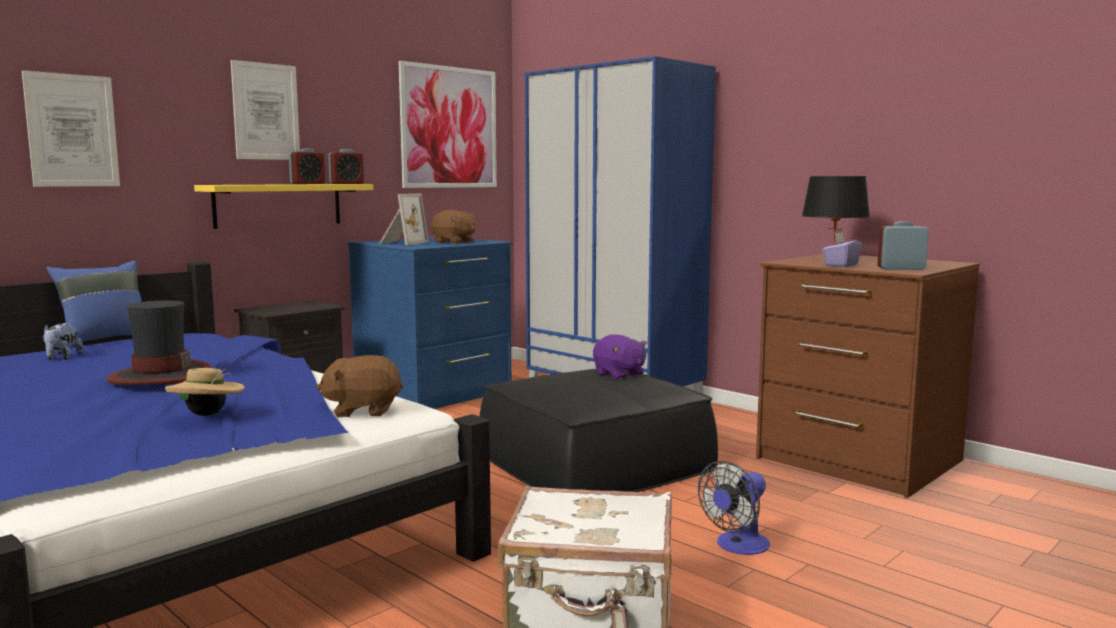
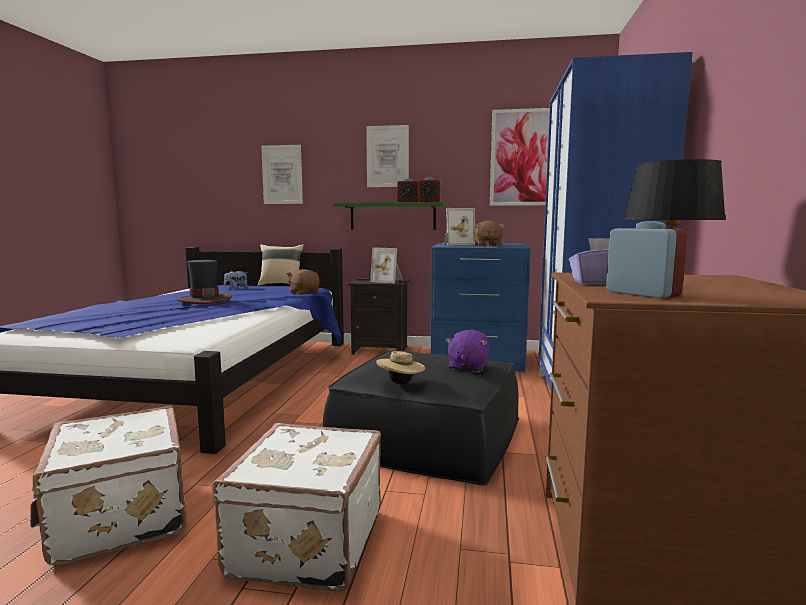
camera: 55 degrees right, 0 degrees up
(104, 340) = (281, 284): blue pillow -> beige pillow
(207, 415) = (132, 316): beige hat -> beige hat (401, 383)
(278, 205) = (392, 216): yellow shelf -> green shelf
(304, 306) = (388, 281): none -> picture frame
(363, 410) = (184, 333): brown plush toy -> brown plush toy (304, 293)
(737, 546) = (304, 542): fan -> white suitcase

